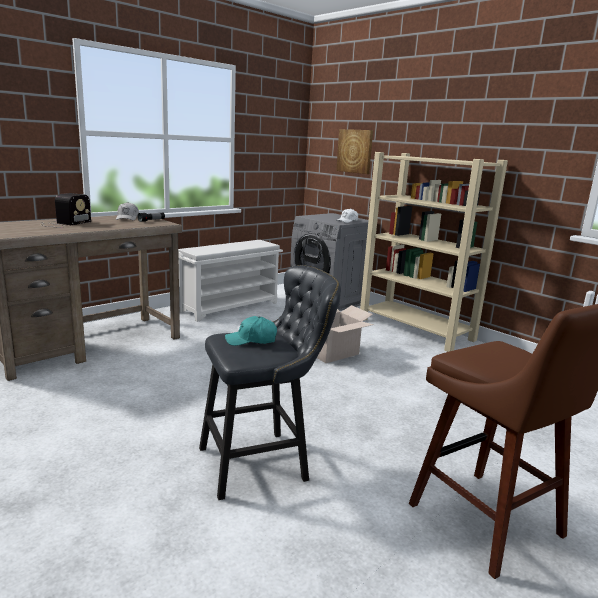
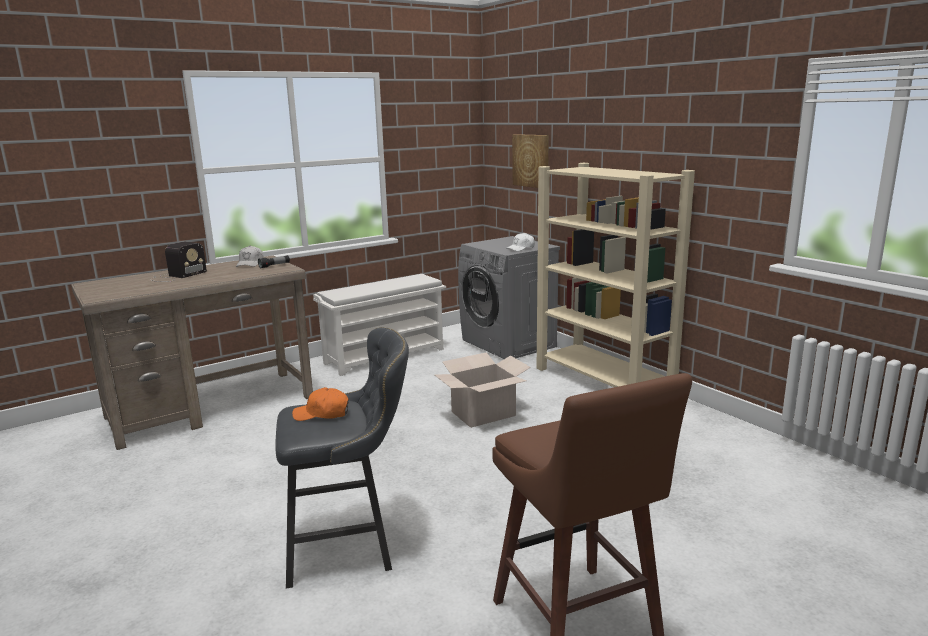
camera: 10 degrees right, 0 degrees up
(251, 340) = (322, 414): turquoise cap -> orange cap

